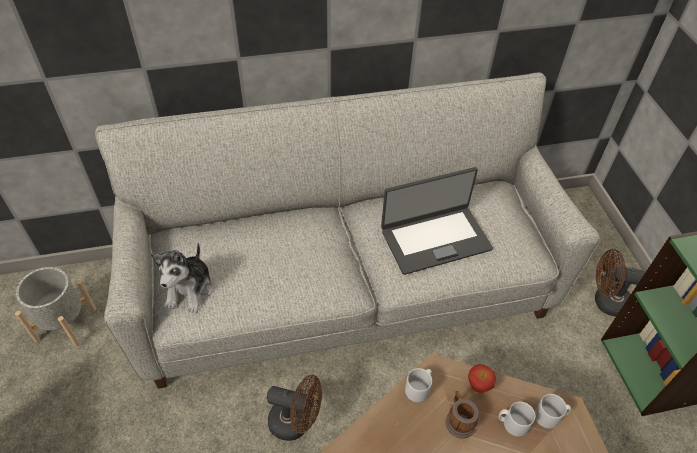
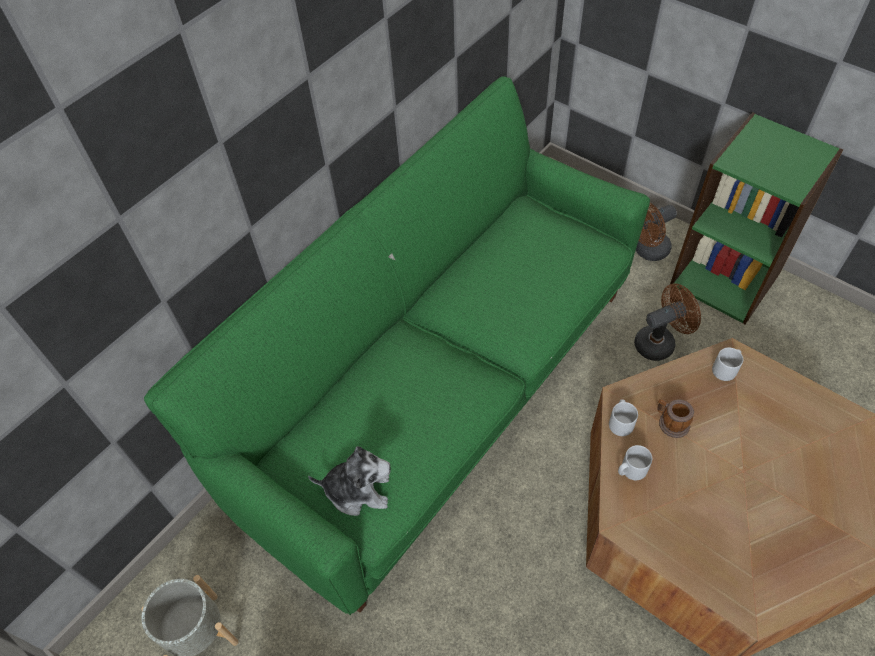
camera: 35 degrees left, 5 degrees up
(190, 289) = (358, 490): plush toy -> plush toy turned 60 degrees counterclockwise
(296, 422) = (509, 538): brown fan -> brown fan (660, 342)
(346, 292) = (441, 394): grey sofa -> green sofa
(435, 239) = (520, 287): laptop -> none
(478, 386) = (659, 386): apple -> none
(512, 423) = (707, 395): grey mug -> grey mug (631, 470)

